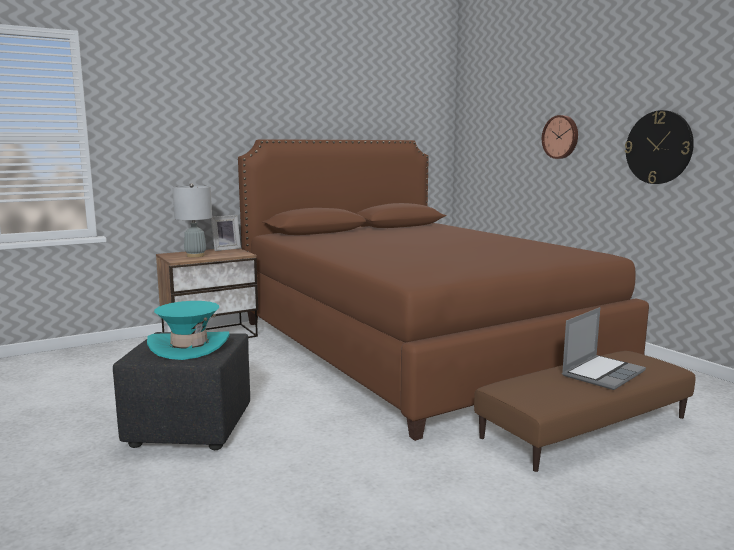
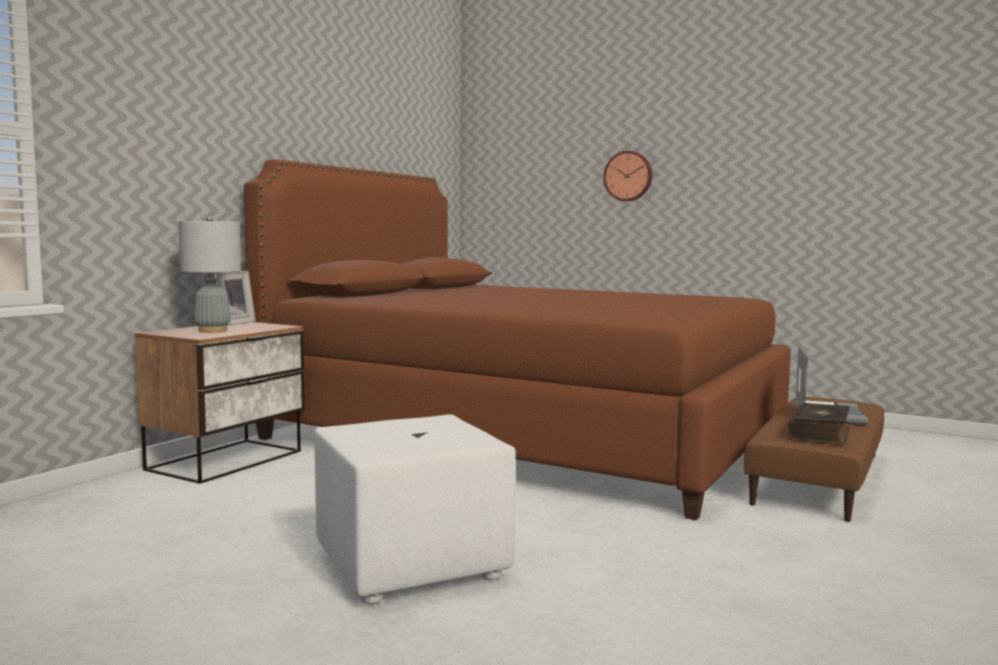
camera: 30 degrees left, 5 degrees down
(189, 346) = (422, 433): turquoise hat -> none
(189, 428) = (408, 565): black ottoman -> white ottoman
(548, 391) = (820, 434): none -> book
(659, 147) = (757, 185): wall clock -> none

